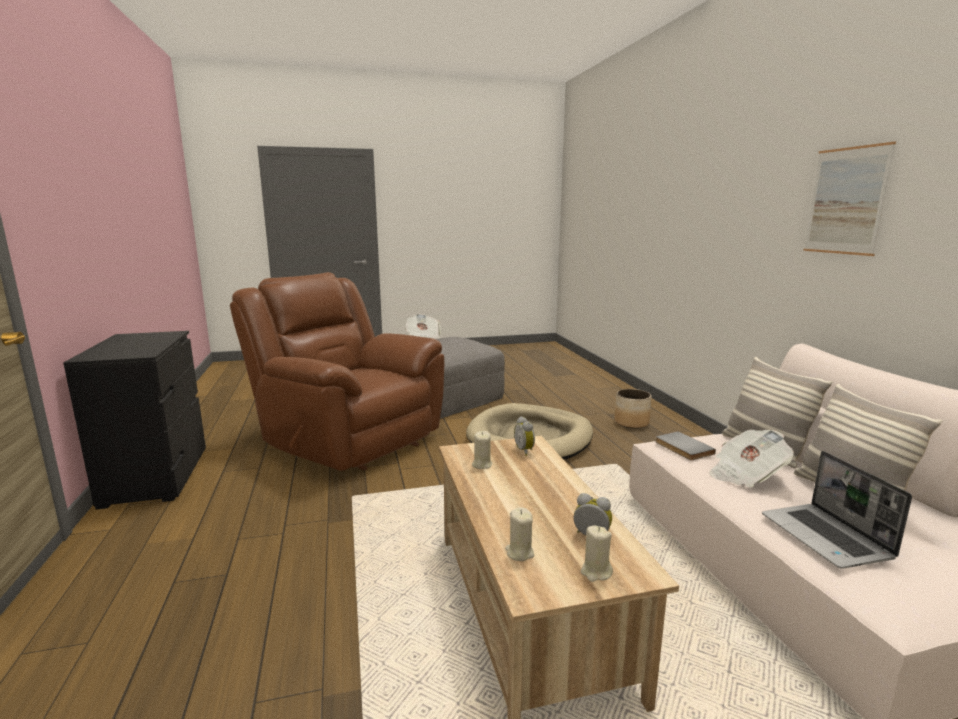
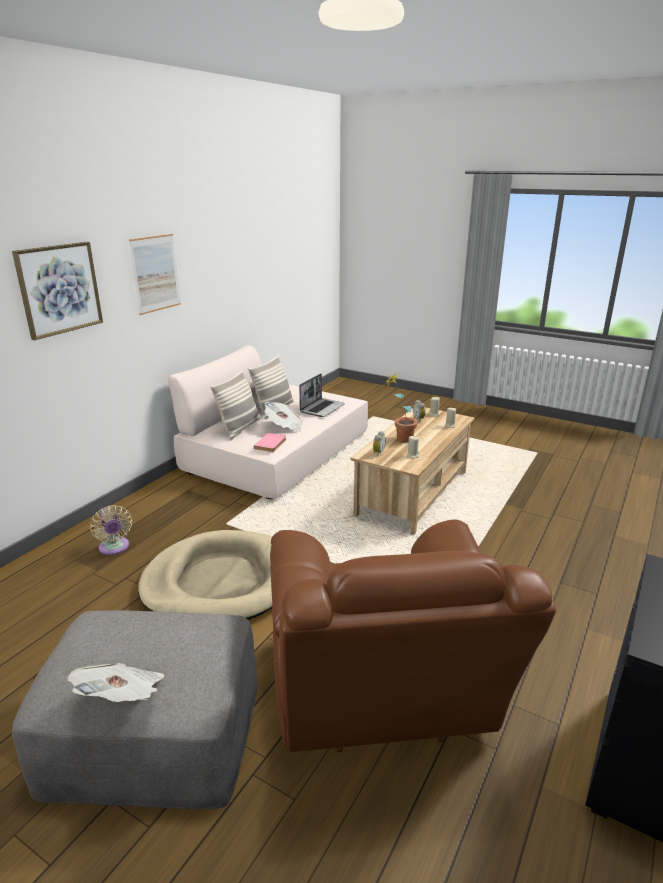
camera: 135 degrees left, 10 degrees up
(540, 481) = (399, 439): none -> potted plant
(631, 423) = (114, 548): planter -> beige fan
(682, 448) = (271, 444): grey book -> pink book
(736, 200) = (59, 289): none -> picture

